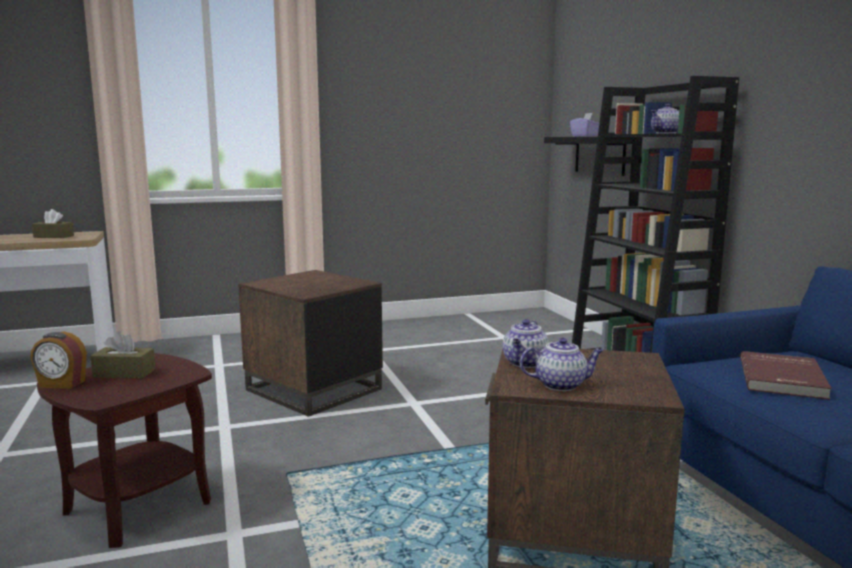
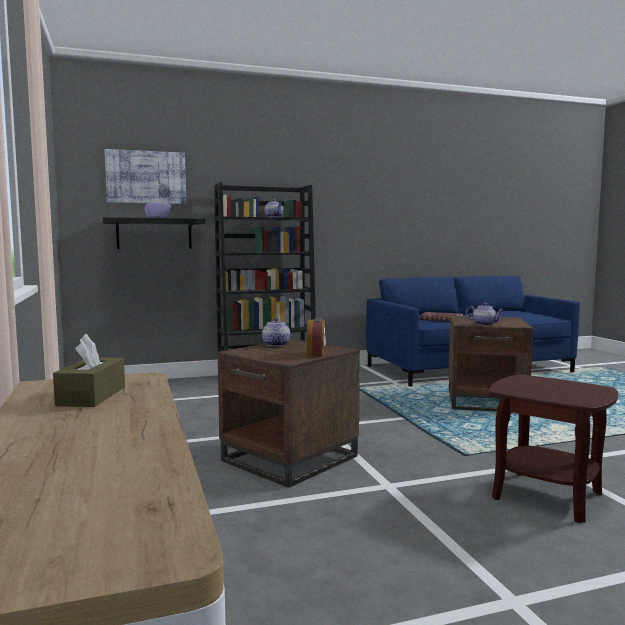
camera: 90 degrees left, 5 degrees down
(61, 384) = (588, 400): alarm clock -> alarm clock (316, 354)
(124, 373) = (545, 390): brown tissue box -> none
(561, 385) = (510, 322): teapot -> teapot (275, 344)
(599, 86) = (146, 177): none -> picture

